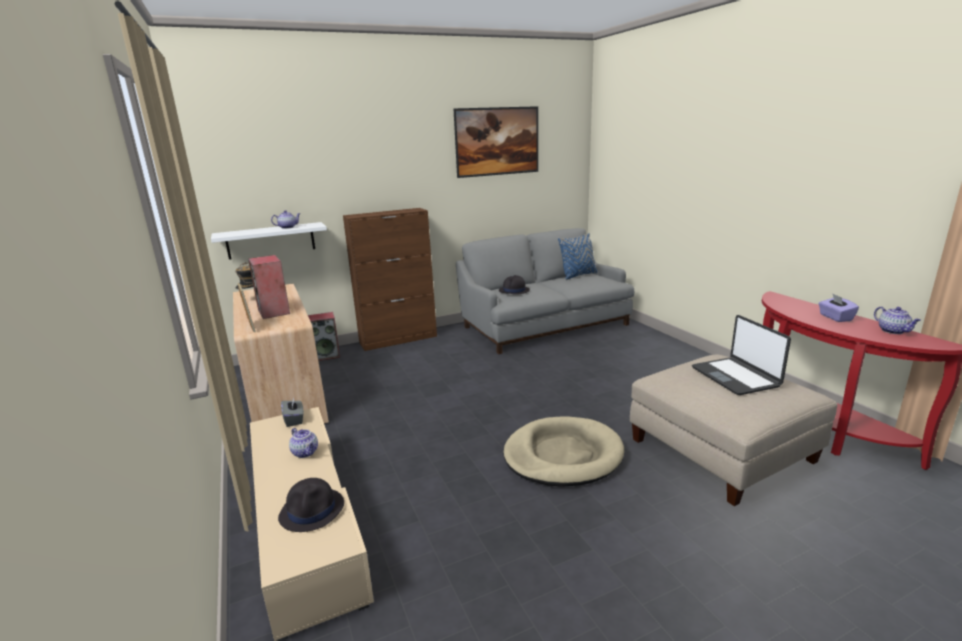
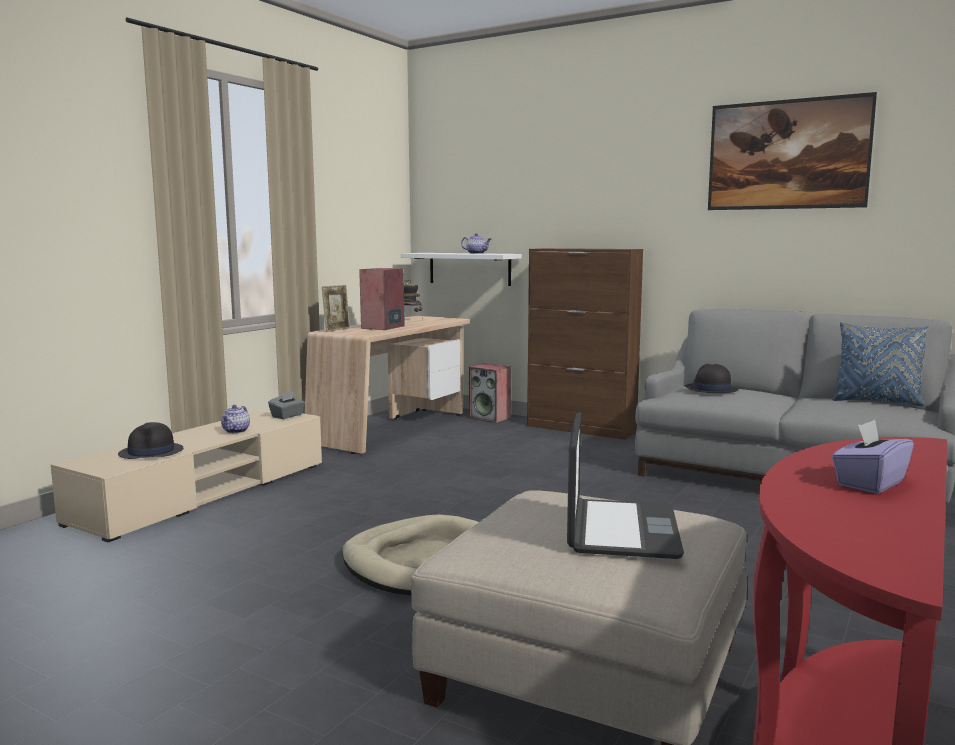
camera: 55 degrees right, 10 degrees down
(735, 377) = (620, 530): laptop -> laptop turned 150 degrees clockwise
(893, 331) = (887, 527): teapot -> none

